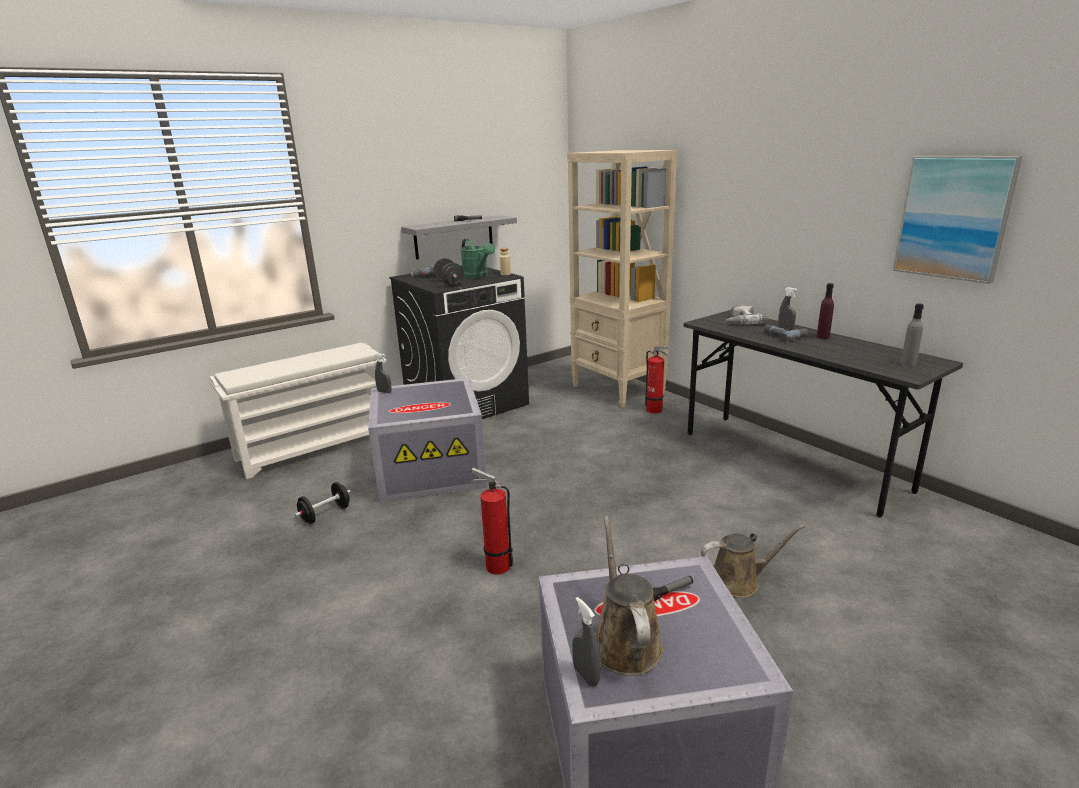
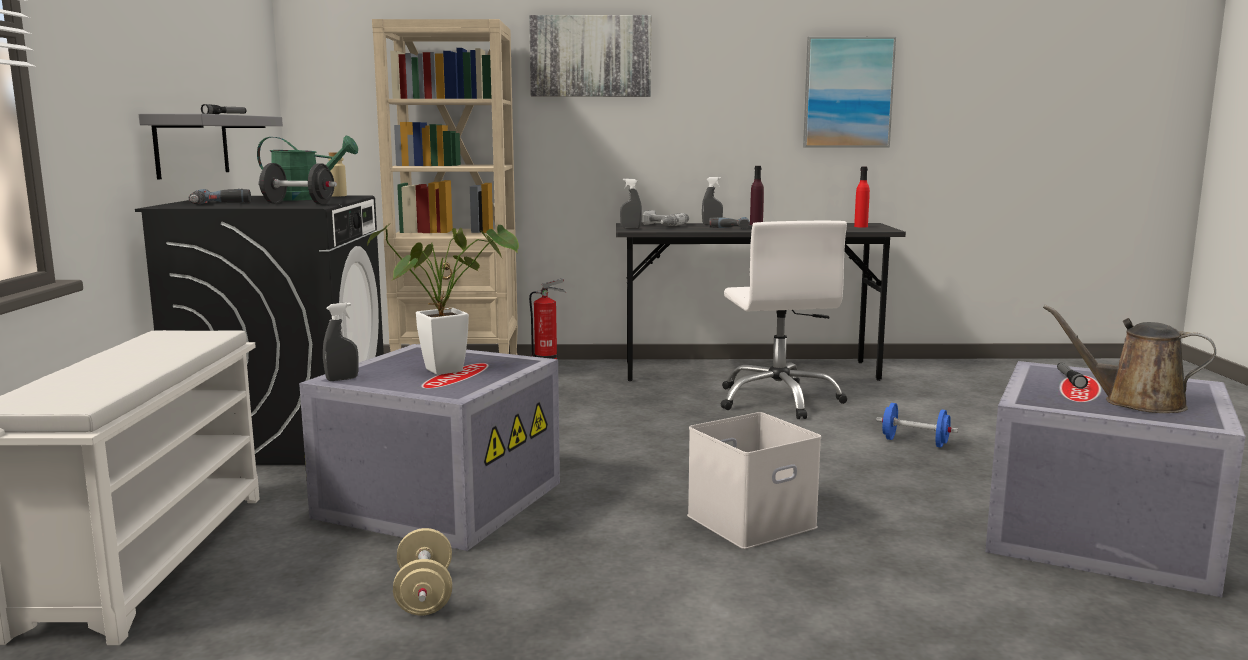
camera: 55 degrees left, 10 degrees down
(325, 514) = (424, 596): black dumbbell -> beige dumbbell
(428, 403) = (453, 369): none -> potted plant
(495, 566) = (751, 522): fire extinguisher -> white storage box
(586, 676) = (1179, 420): grey spray bottle -> grey spray bottle (630, 228)
(728, 171) = (590, 56): none -> picture
(739, 581) = (915, 442): brown watering can -> blue dumbbell
(742, 495) = (779, 400): none -> white office chair
(908, 364) = (861, 226): grey bottle -> red bottle

